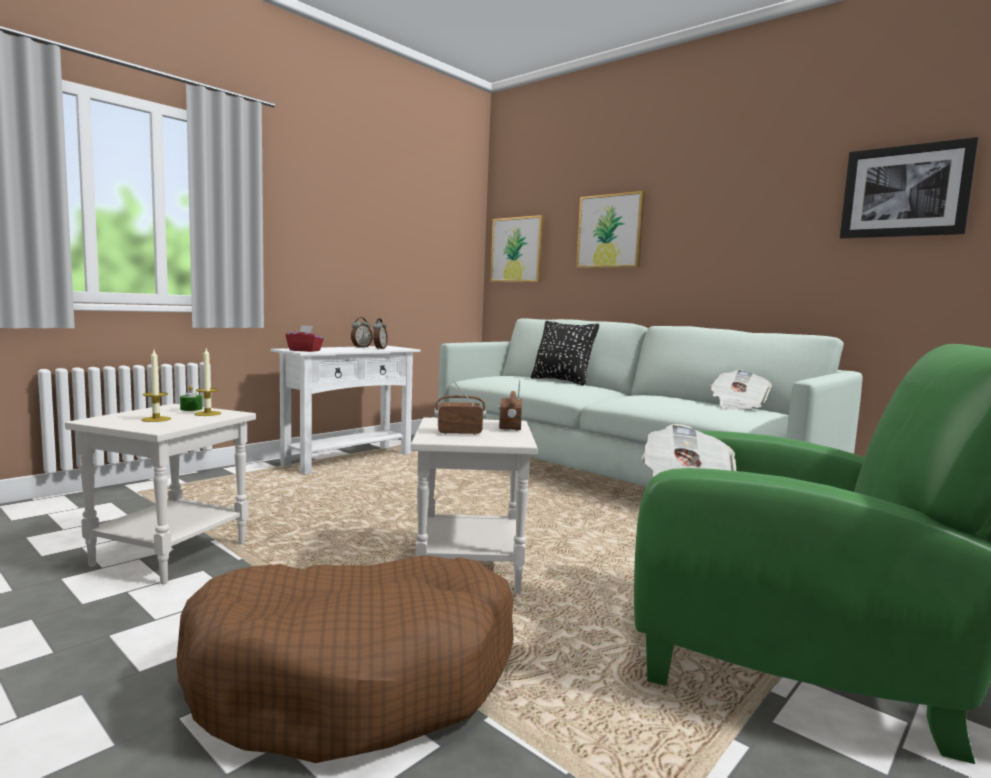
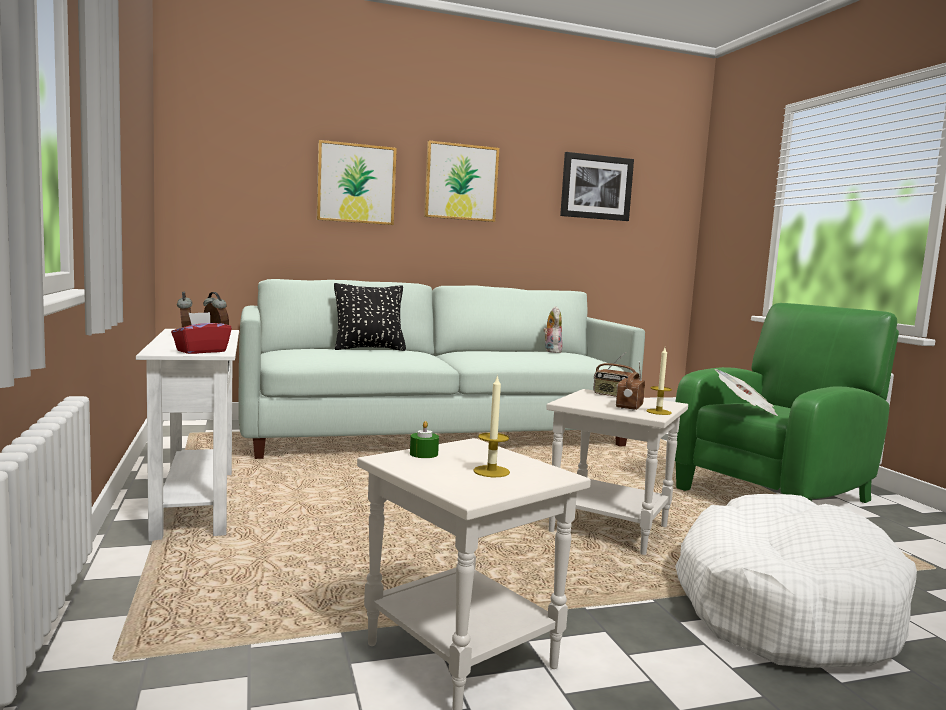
camera: 60 degrees left, 0 degrees up
(207, 413) = (467, 451): candle -> candle (658, 412)
(356, 677) = (783, 606): brown dog bed -> white dog bed
(517, 250) = (218, 189): picture -> picture (461, 182)
(737, 406) = (551, 351): newspaper -> plush toy

